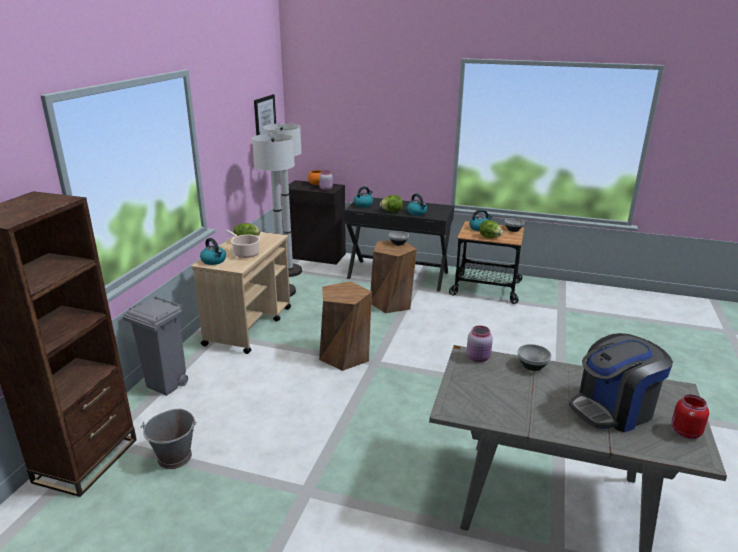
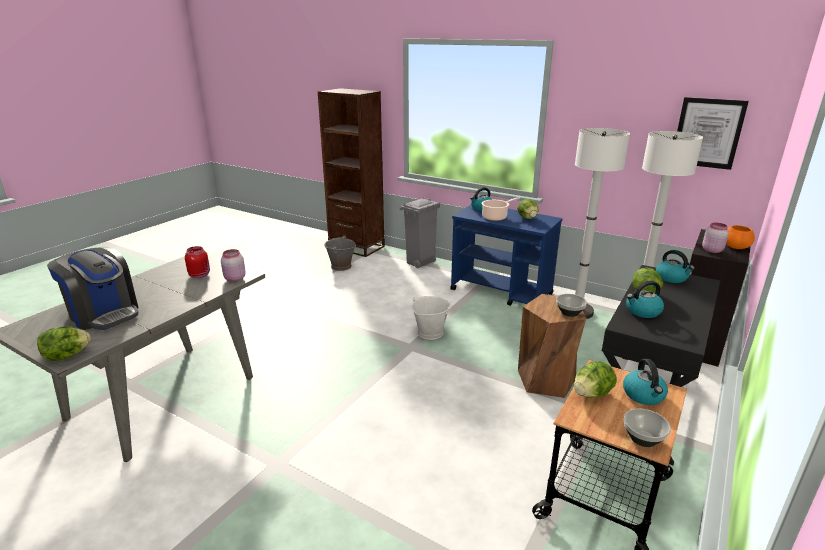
camera: 105 degrees right, 0 degrees up
(249, 325) = (502, 292): beige cart -> blue cart
(344, 356) = (430, 332): brown stool -> white bucket
(532, 366) = (196, 297): bowl -> none
(613, 409) = (104, 314): coffee machine -> coffee machine turned 135 degrees clockwise
(679, 392) = (67, 356): none -> lettuce
(684, 432) = (37, 334): red jar -> red jar (200, 275)

